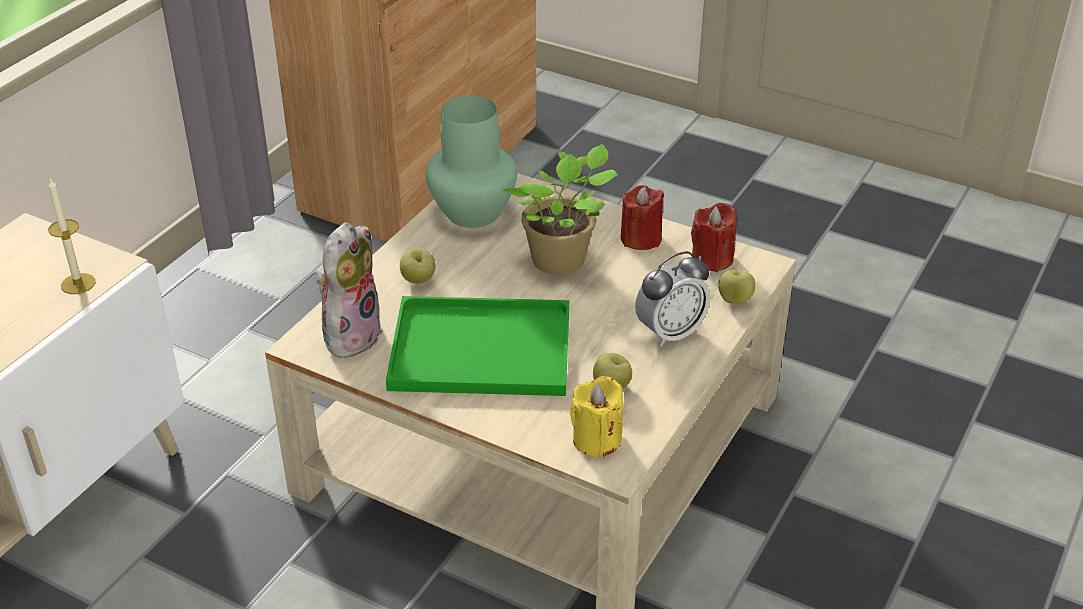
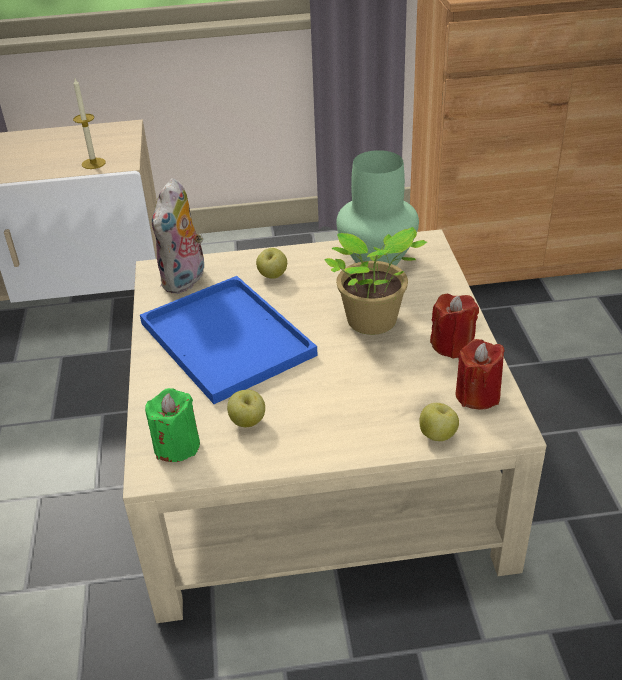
camera: 55 degrees right, 0 degrees up
(351, 334) = (185, 281): plush toy -> plush toy turned 120 degrees clockwise
(485, 348) = (230, 340): green tray -> blue tray
(597, 439) = (177, 446): yellow candle -> green candle
(670, 333) = (349, 420): alarm clock -> none

